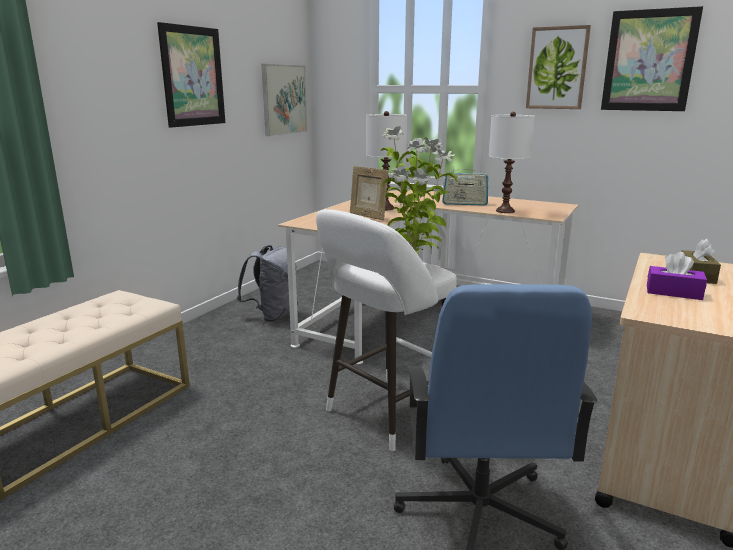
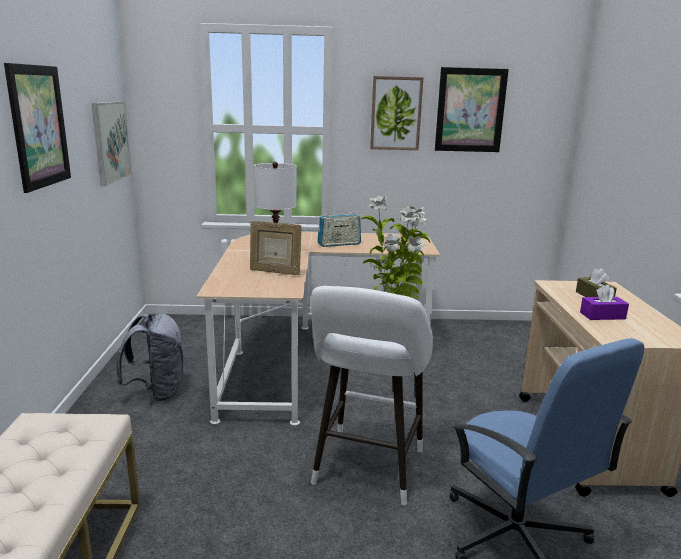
camera: 30 degrees left, 0 degrees up
(505, 211) = (383, 249): white table lamp -> none

